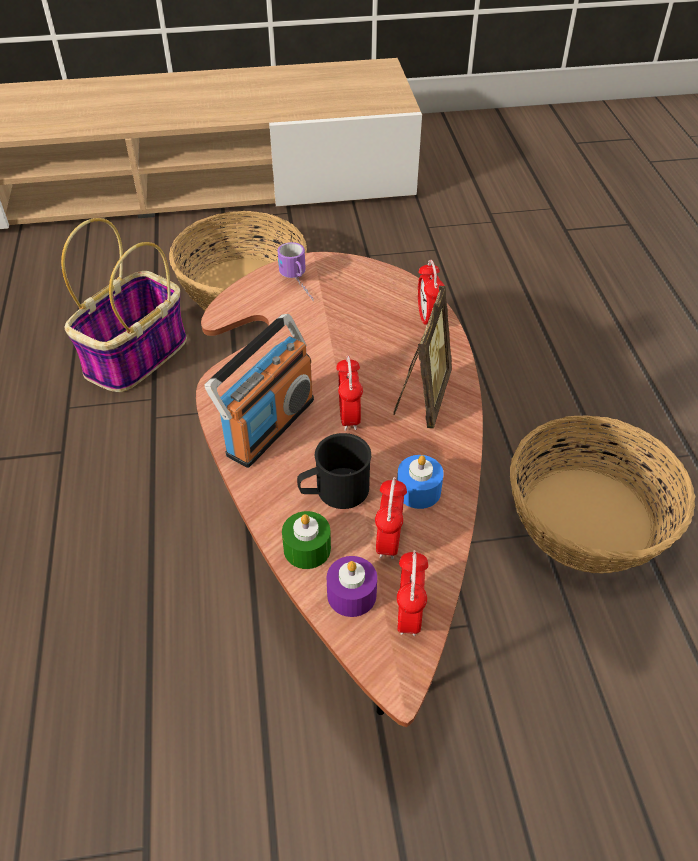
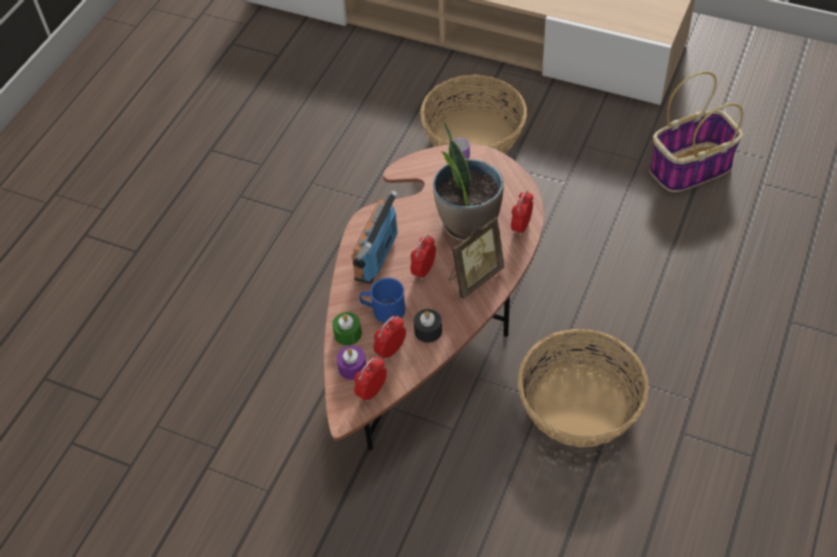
camera: 35 degrees right, 5 degrees up
(136, 357) = (371, 163): basket -> basket (690, 169)
(269, 426) = (376, 256): radio -> radio turned 135 degrees clockwise
(334, 491) = (383, 310): black mug -> blue mug
(361, 340) = (468, 223): none -> potted plant
(418, 490) = (428, 330): blue candle -> black candle

